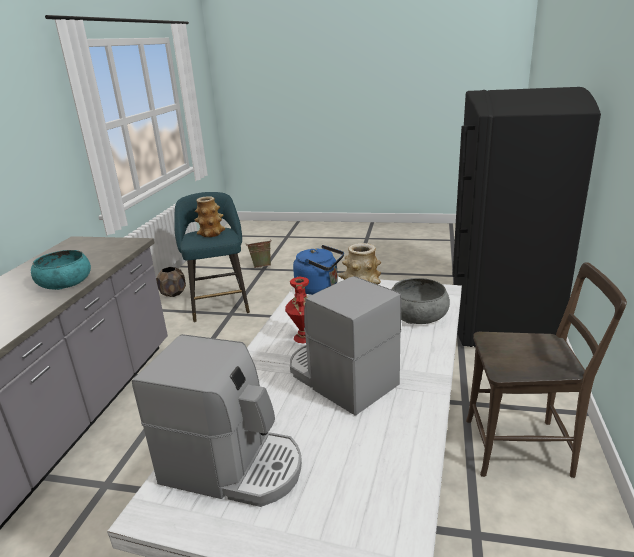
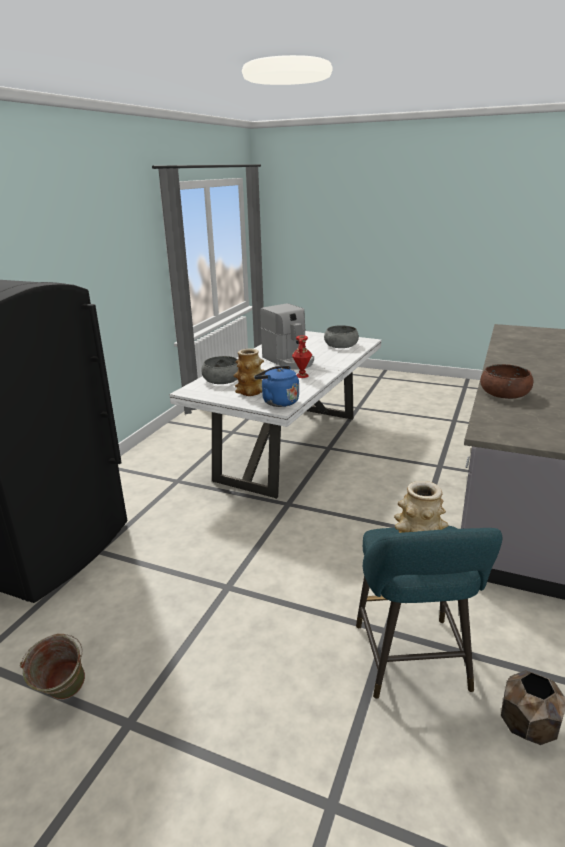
camera: 170 degrees left, 0 degrees up
(65, 282) = (504, 393): turquoise bowl -> brown bowl
(233, 467) = (341, 345): coffee machine -> grey bowl
(261, 267) = (335, 821): green bucket -> green bucket (63, 697)
(524, 447) = (170, 455): brown chair -> none

